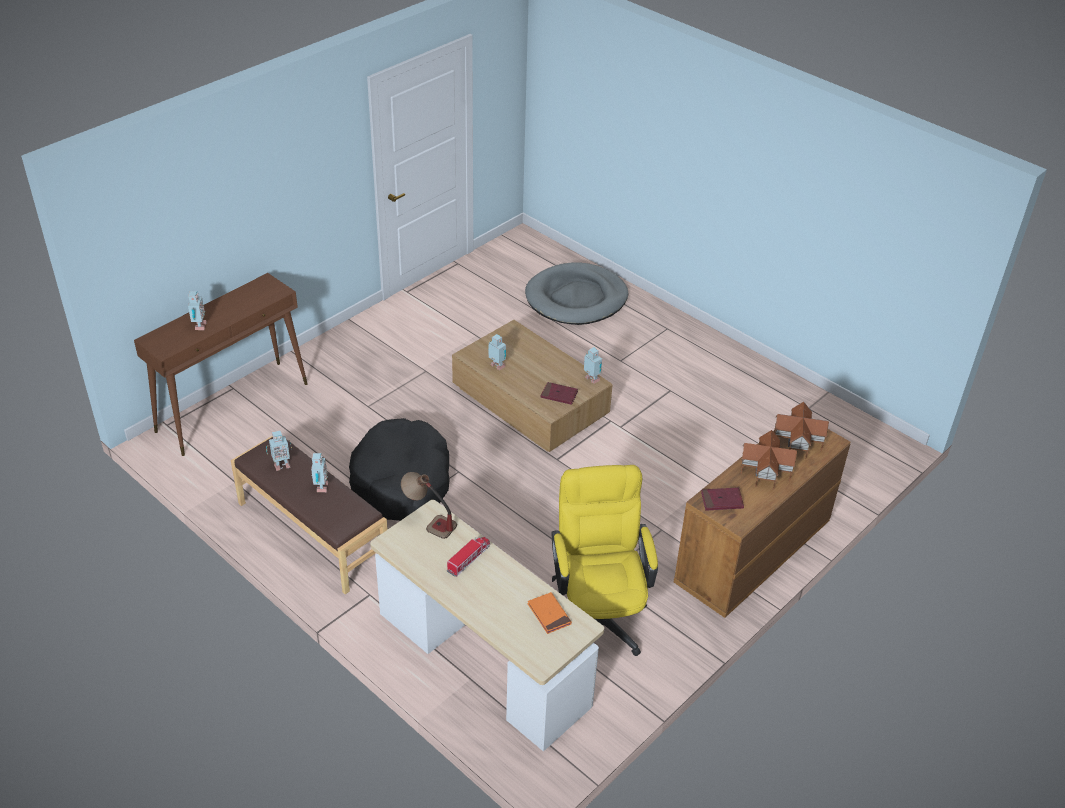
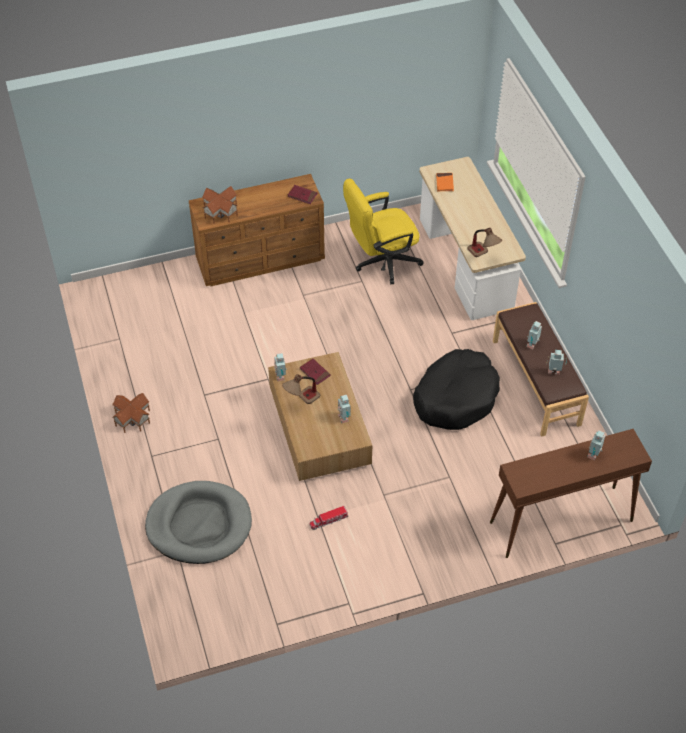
camera: 150 degrees left, 10 degrees up
(469, 559) = (471, 226): toy truck -> toy truck (328, 520)
(551, 366) = (301, 401): none -> table lamp
(598, 613) = (381, 262): yellow office chair -> yellow office chair turned 45 degrees clockwise
(764, 470) = (259, 203): toy house -> toy house (132, 419)

